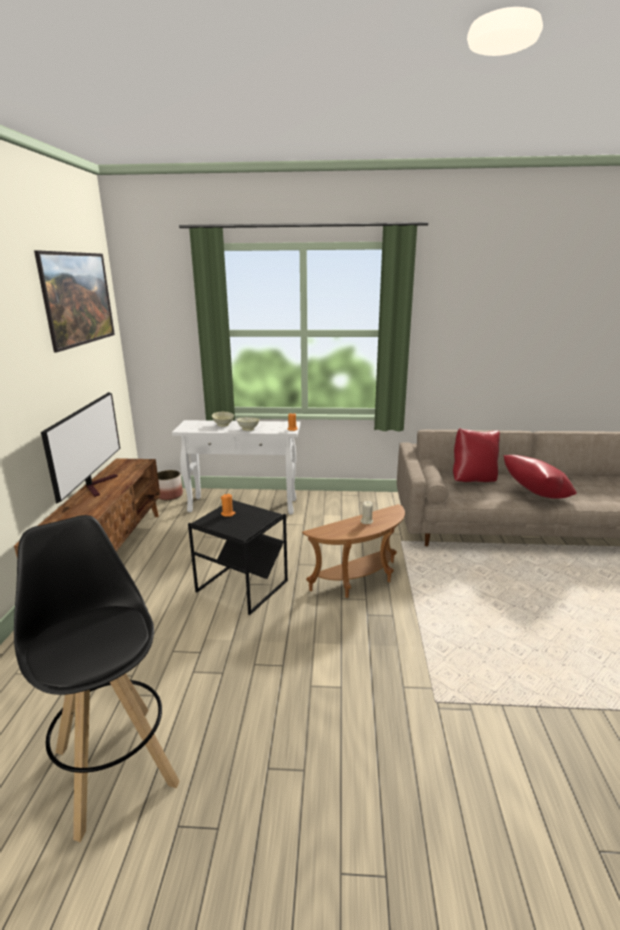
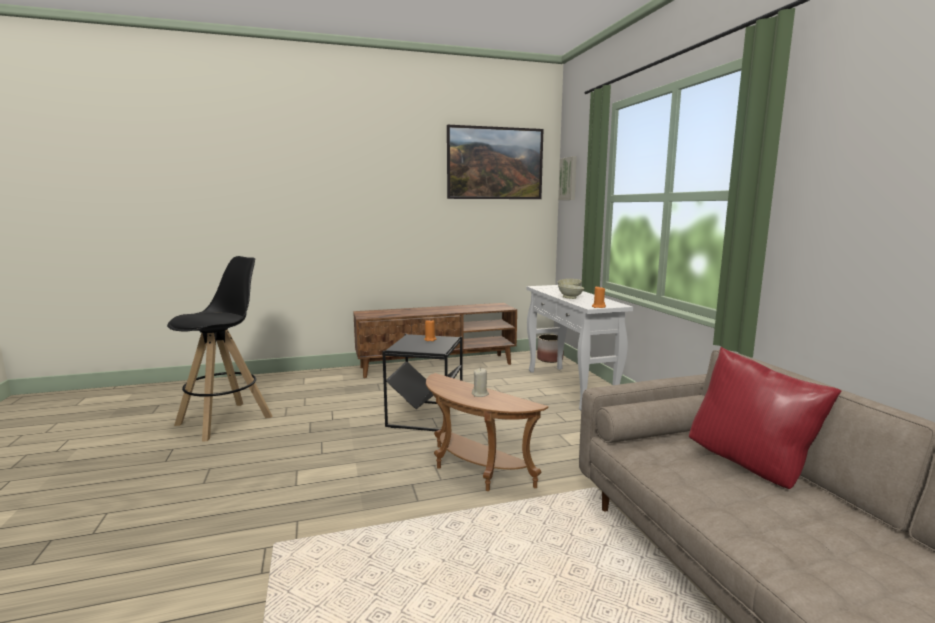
camera: 70 degrees right, 10 degrees down
(97, 485) = (450, 307): television -> none
(142, 311) = (568, 179): none -> picture
(535, 496) = (784, 539): red pillow -> none

